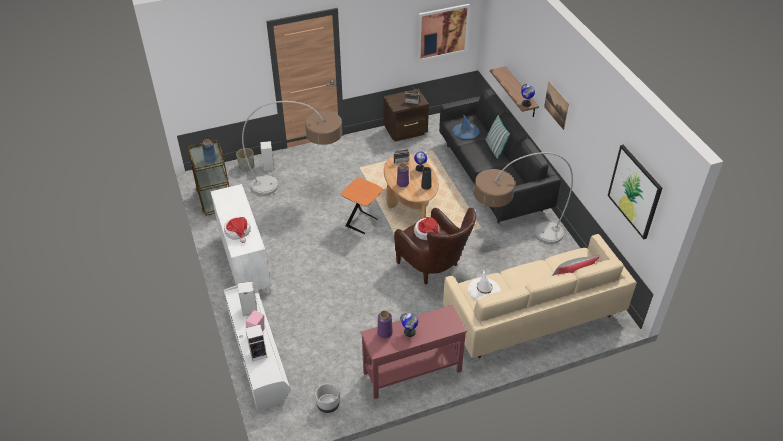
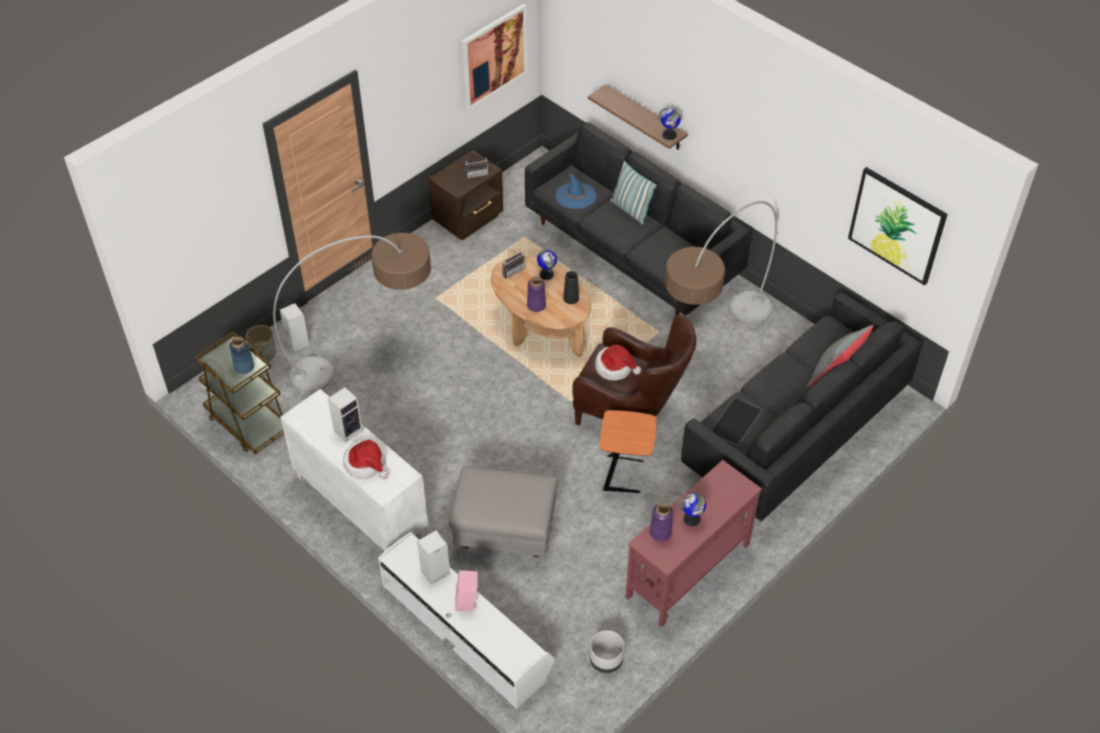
camera: 25 degrees left, 5 degrees up
(259, 353) = (489, 628): speaker -> speaker (348, 430)
(315, 308) = (504, 532): none -> grey ottoman
(363, 222) = (492, 382): orange side table -> orange side table (624, 475)
(484, 290) = (736, 422): white hat -> tray
(532, 316) = (794, 433): beige sofa -> black sofa
(556, 105) = (724, 128): picture -> none

